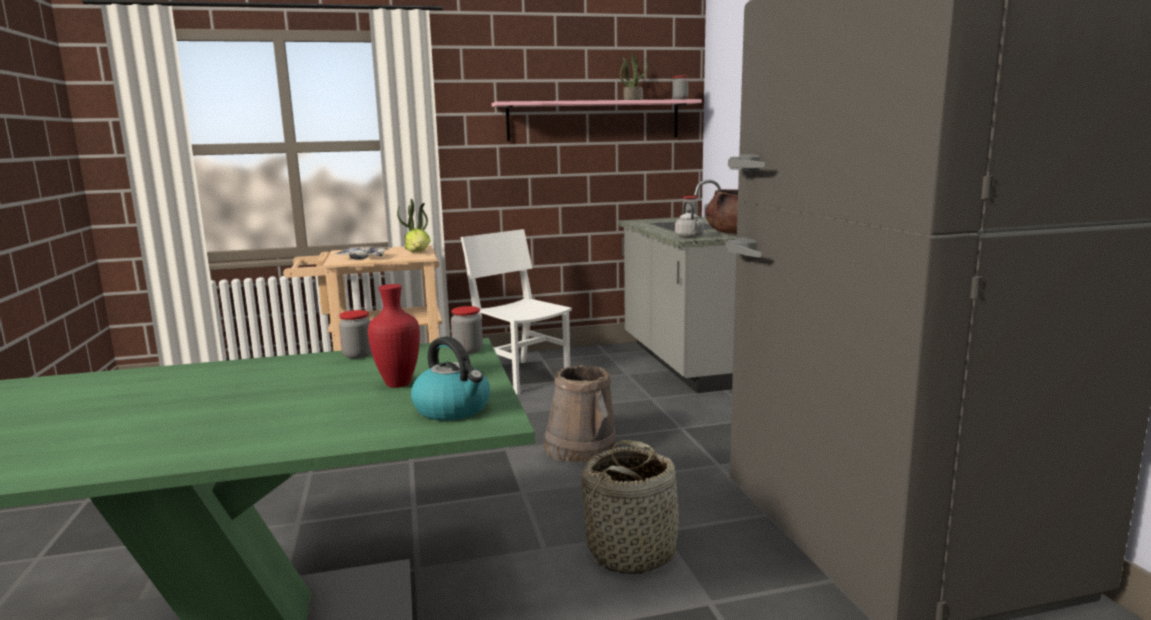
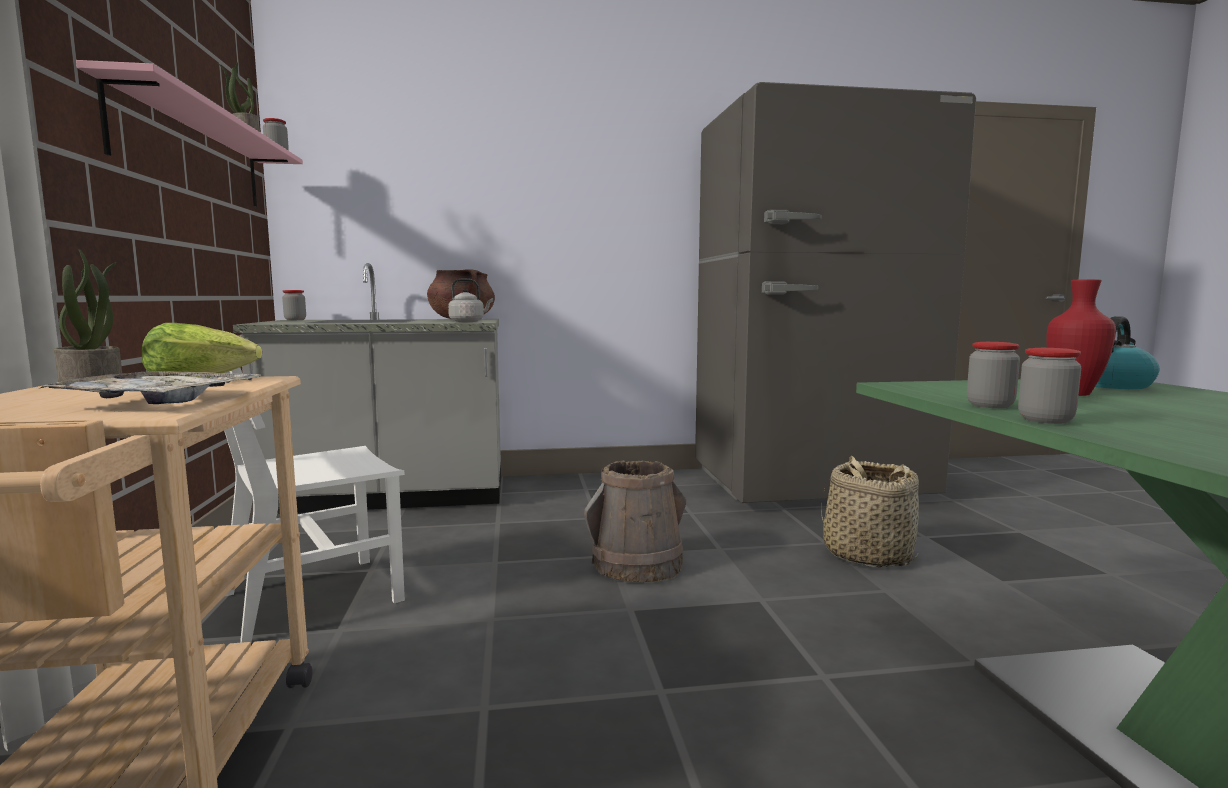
camera: 85 degrees left, 5 degrees down
(468, 351) = (921, 384): jar -> jar (1045, 420)

